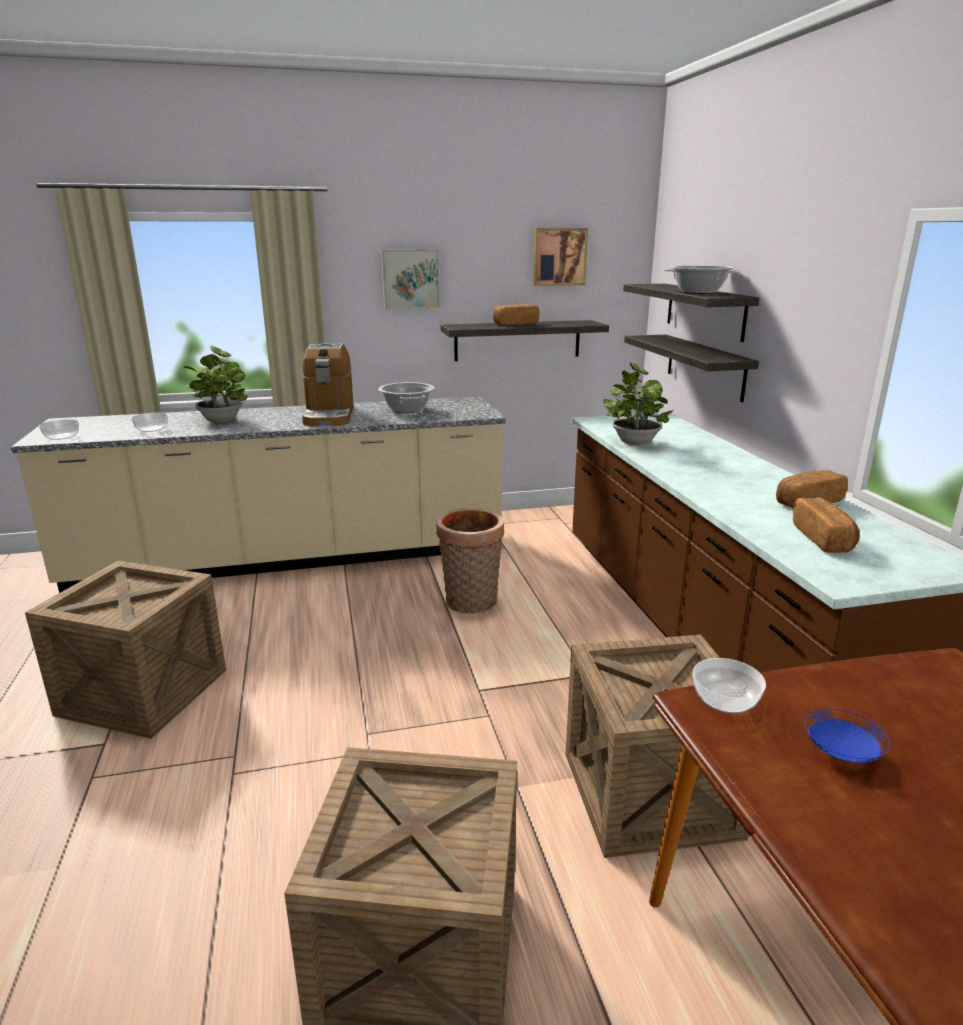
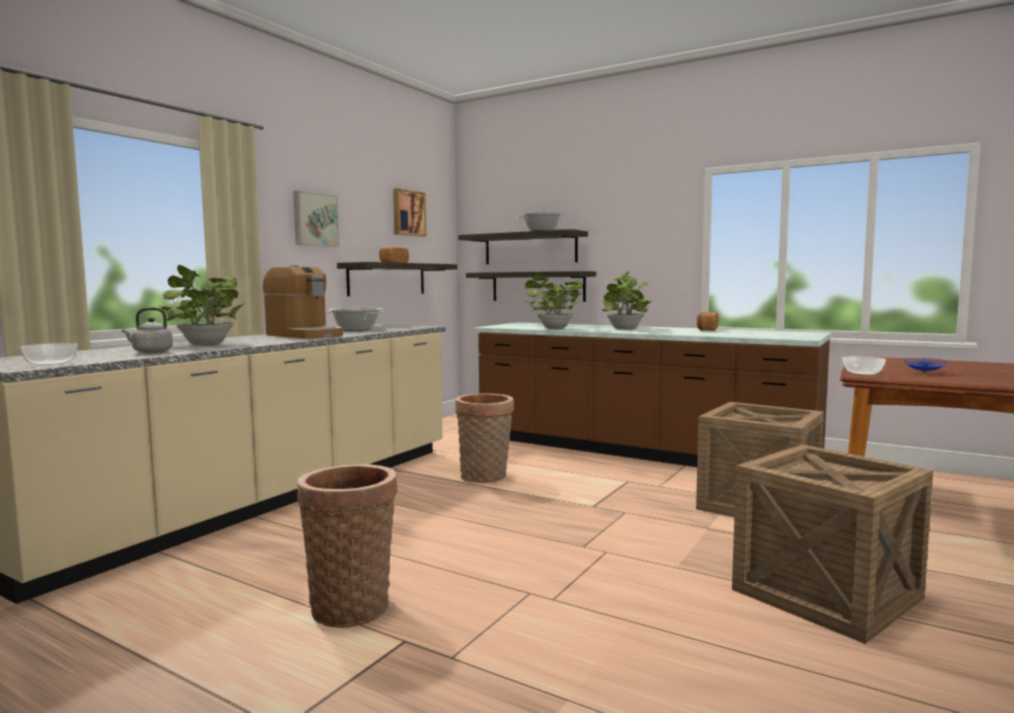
camera: 45 degrees left, 15 degrees down
(143, 692) = (352, 605): crate -> basket
(151, 429) = (150, 352): bowl -> grey kettle
(706, 467) = (625, 329): none -> potted plant
(823, 539) = (754, 334): bread -> none

